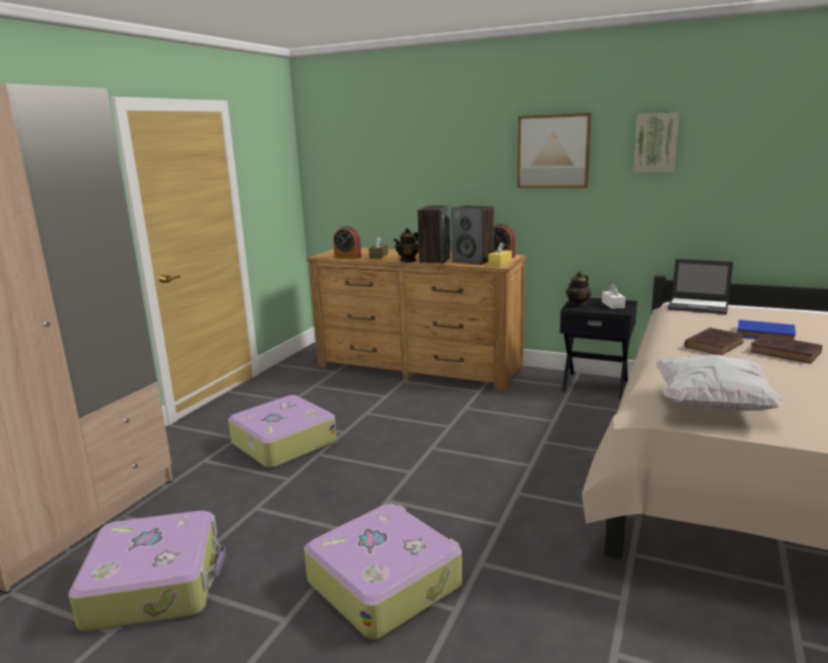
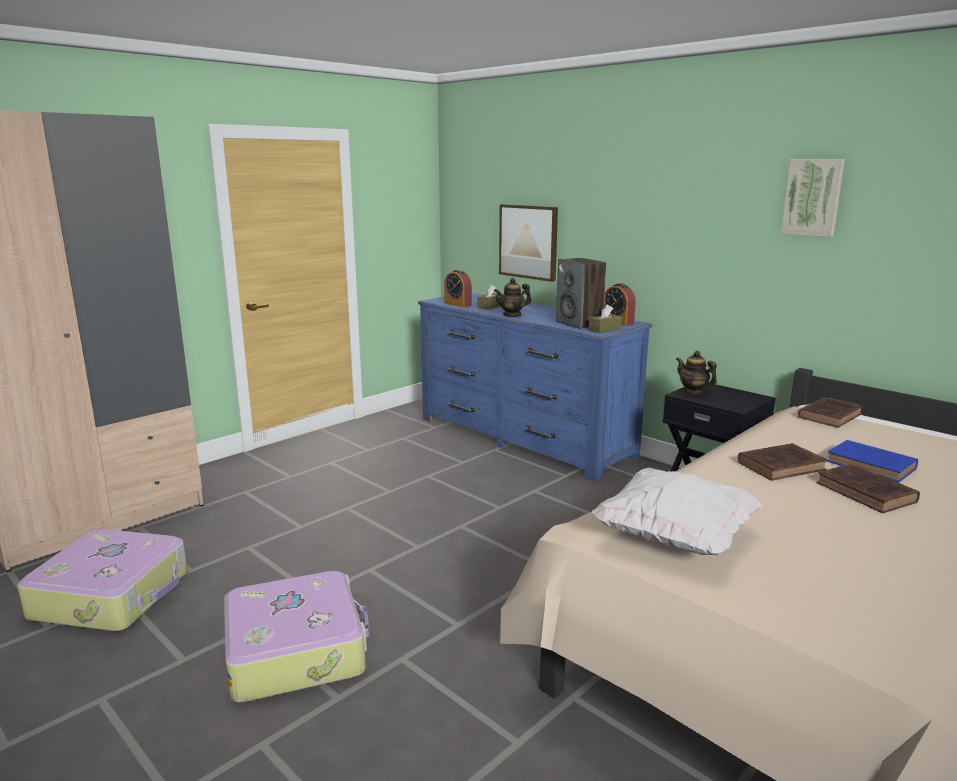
camera: 20 degrees right, 0 degrees up
(282, 443) = (325, 489): suitcase -> none
(418, 367) = (523, 437): brown dresser -> blue dresser
(435, 260) = (539, 318): speaker -> none
(500, 263) = (604, 330): yellow tissue box -> brown tissue box
(553, 151) = (691, 201): picture -> picture (528, 242)
(578, 305) = (693, 392): teapot -> teapot turned 75 degrees clockwise
(613, 305) = (737, 398): white tissue box -> none
(699, 306) = (830, 415): laptop -> brown book

